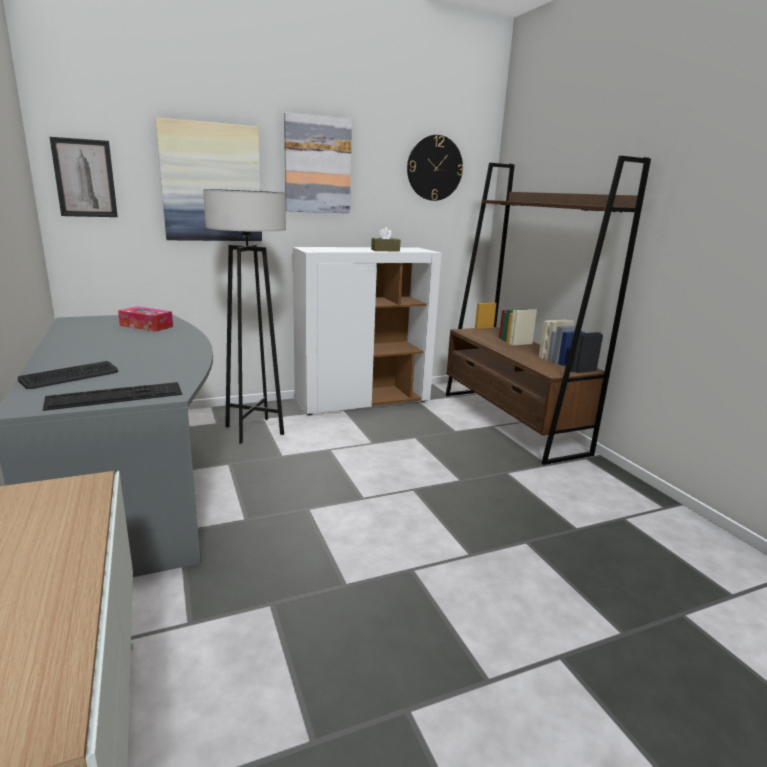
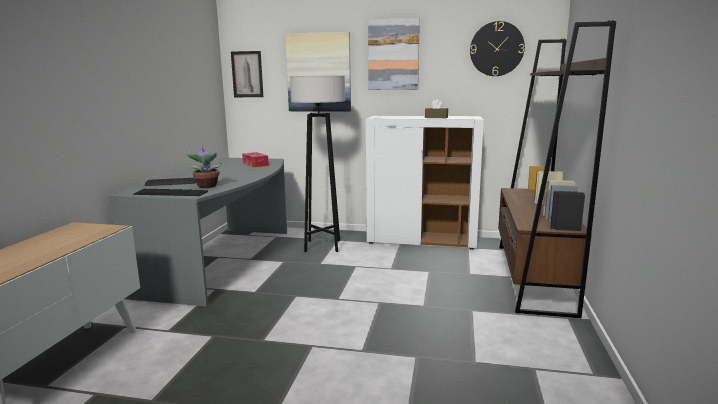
camera: 35 degrees right, 5 degrees down
(155, 375) = (206, 186): none -> potted plant

